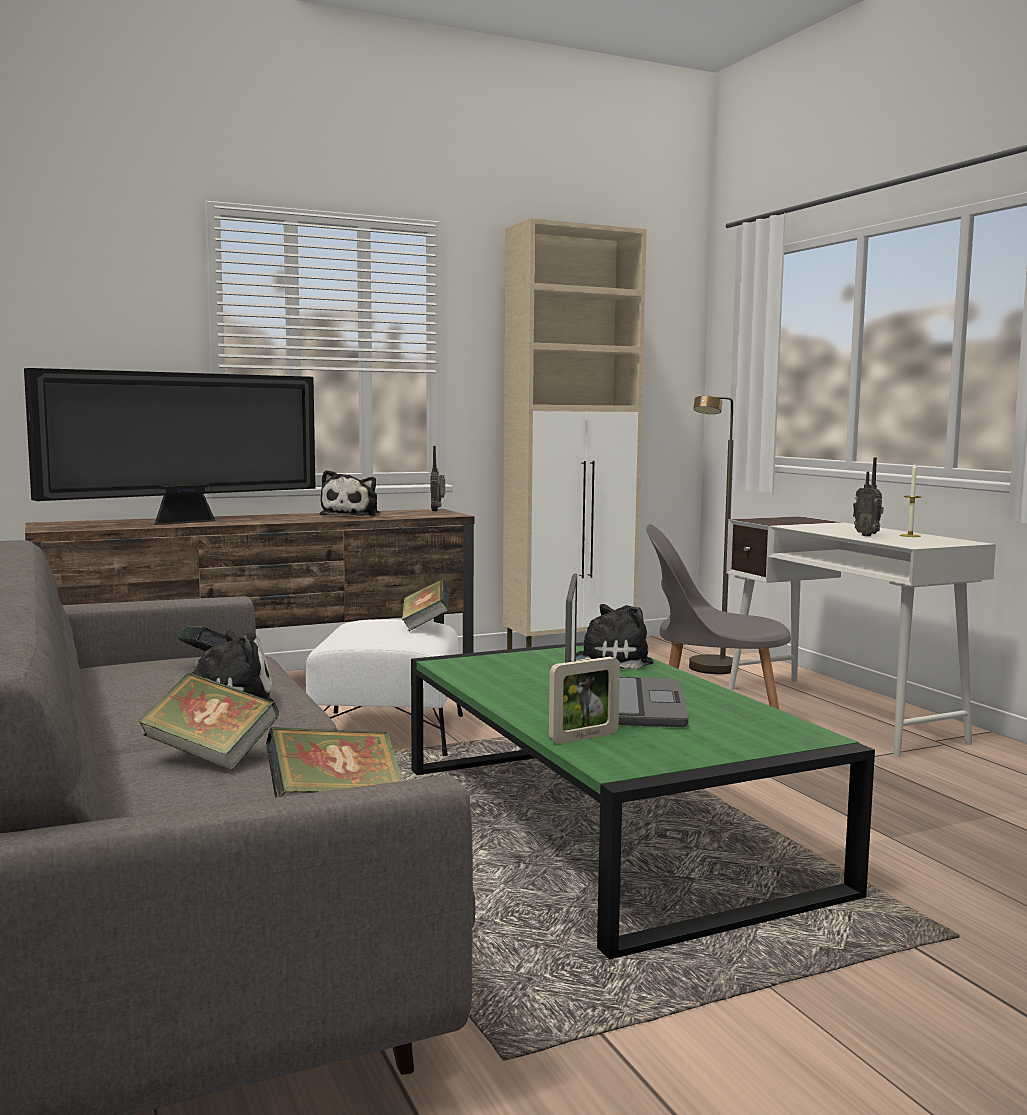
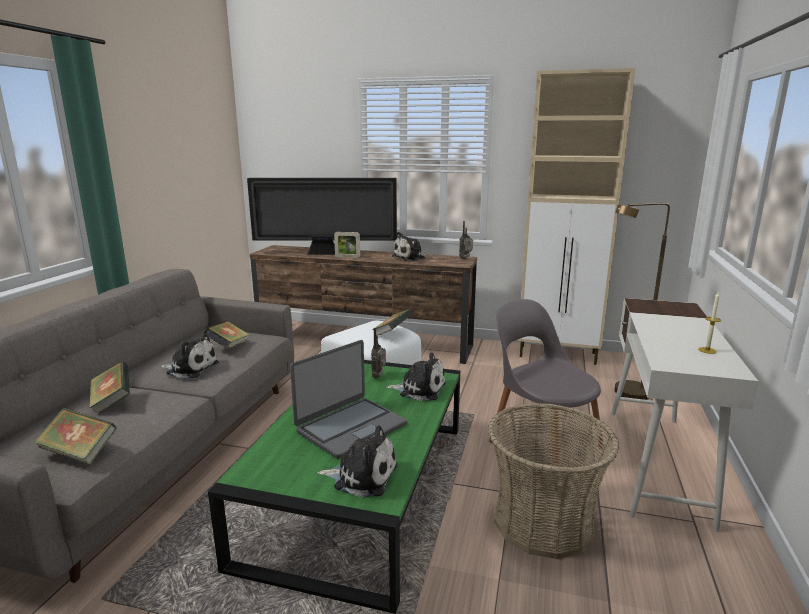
camera: 40 degrees right, 10 degrees up
(584, 737) = (280, 445): picture frame -> picture frame (347, 257)
(747, 730) = (362, 476): none -> plush toy
(840, 785) = (543, 521): none -> basket
(867, 535) = (669, 342): radio -> radio (379, 376)

